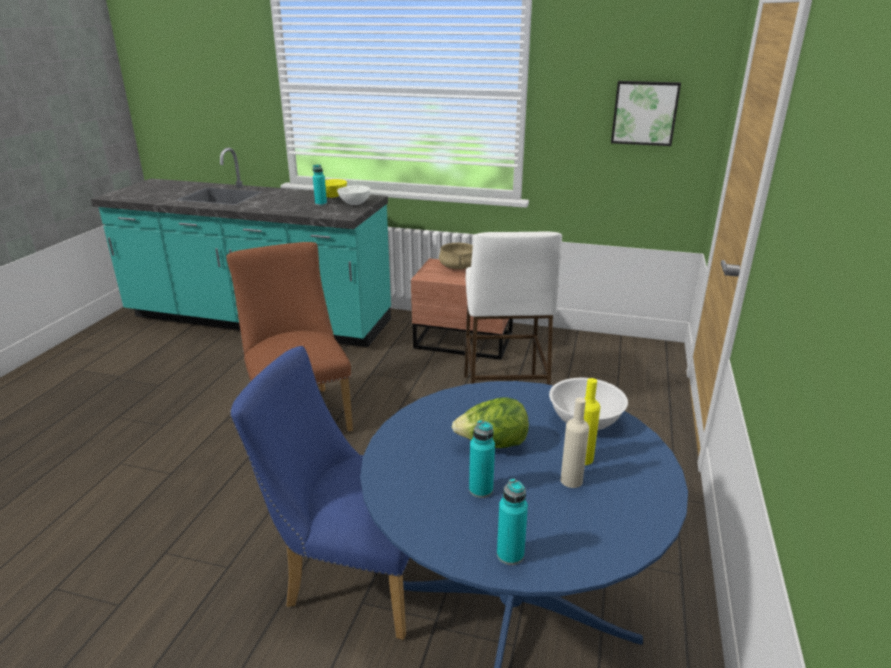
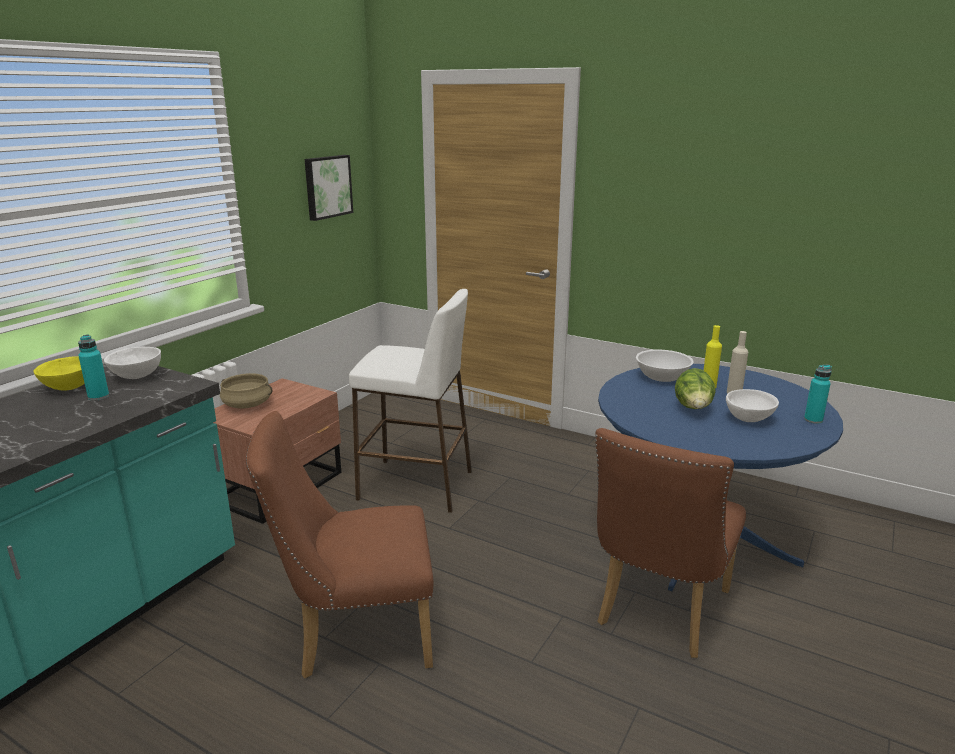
camera: 75 degrees left, 5 degrees down
(353, 576) = (657, 612): blue chair -> brown chair
(481, 490) = (749, 419): turquoise bottle -> white bowl

